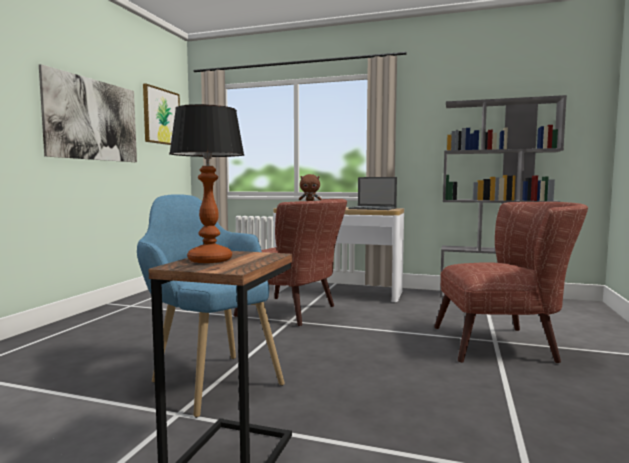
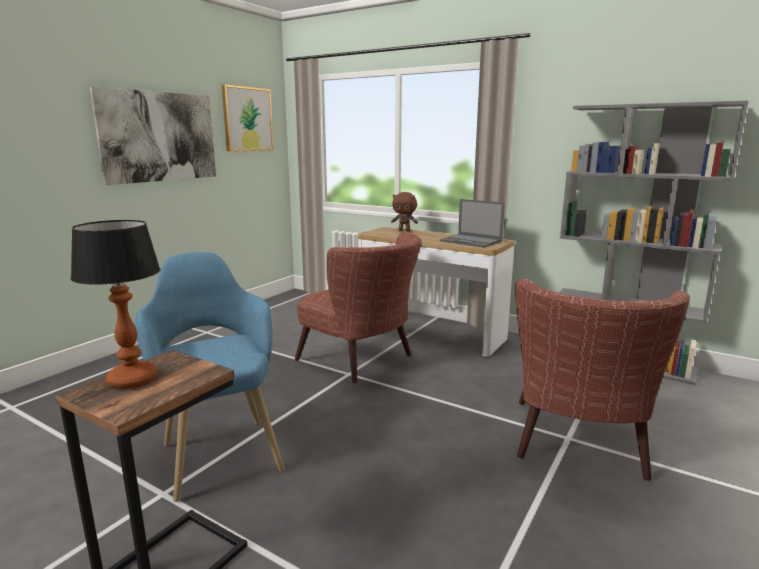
camera: 15 degrees right, 10 degrees up
(506, 345) = (577, 447): brown armchair -> brown armchair turned 90 degrees clockwise

